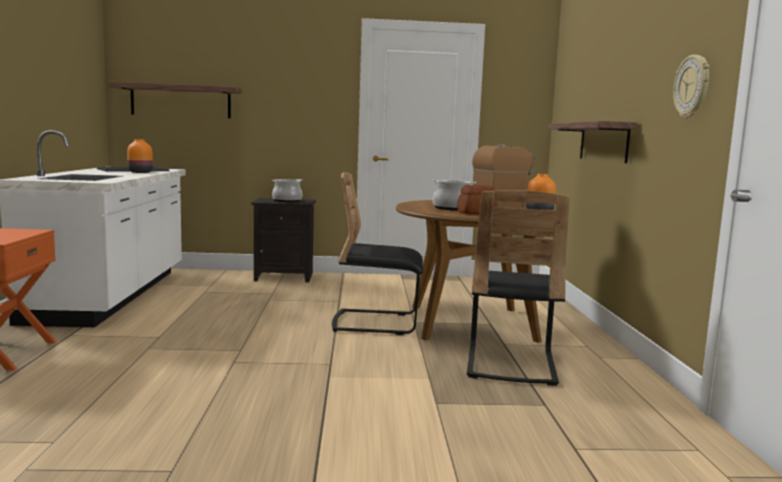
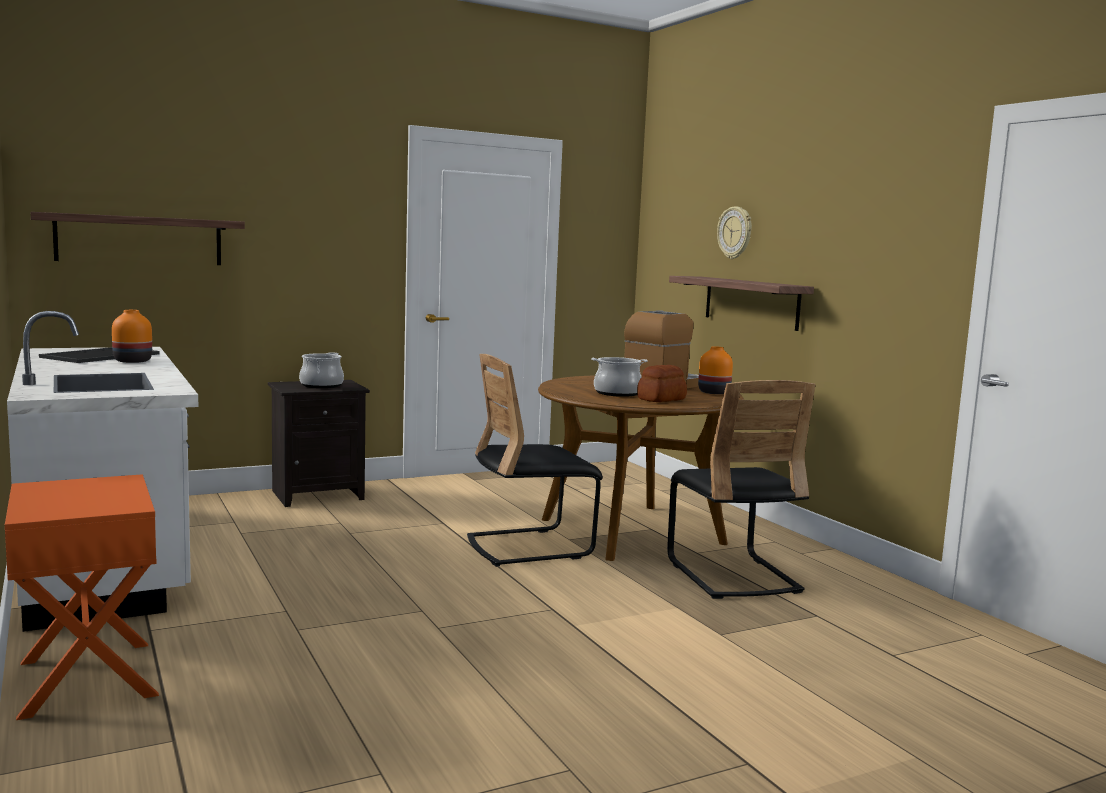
camera: 25 degrees left, 0 degrees up
(692, 86) = (905, 260): wall clock -> wall clock (735, 233)

